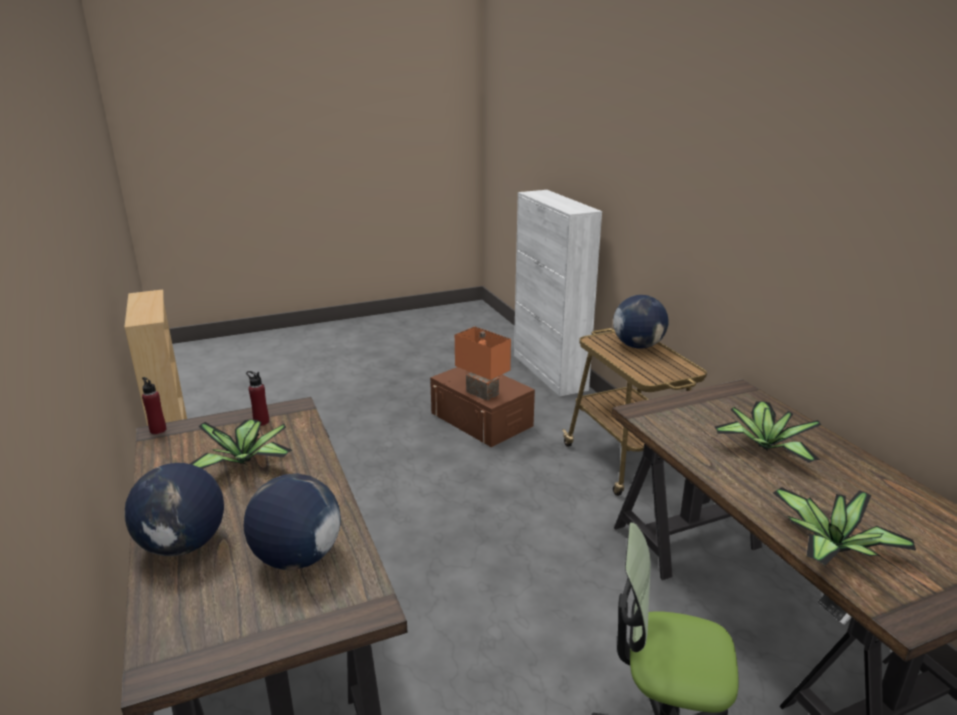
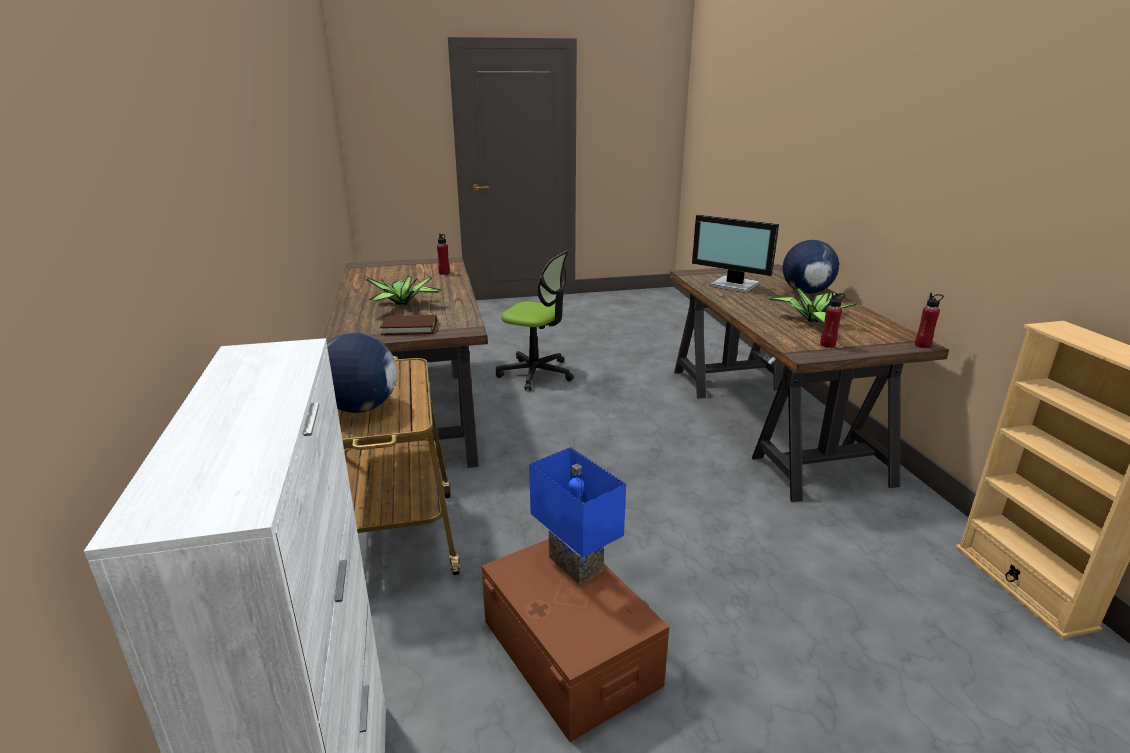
camera: 170 degrees left, 0 degrees up
(297, 558) = (734, 285): globe -> monitor
(483, 393) = (573, 564): orange table lamp -> blue table lamp
(699, 408) = (409, 328): none -> brown book
(832, 549) = (444, 273): potted plant -> red bottle

